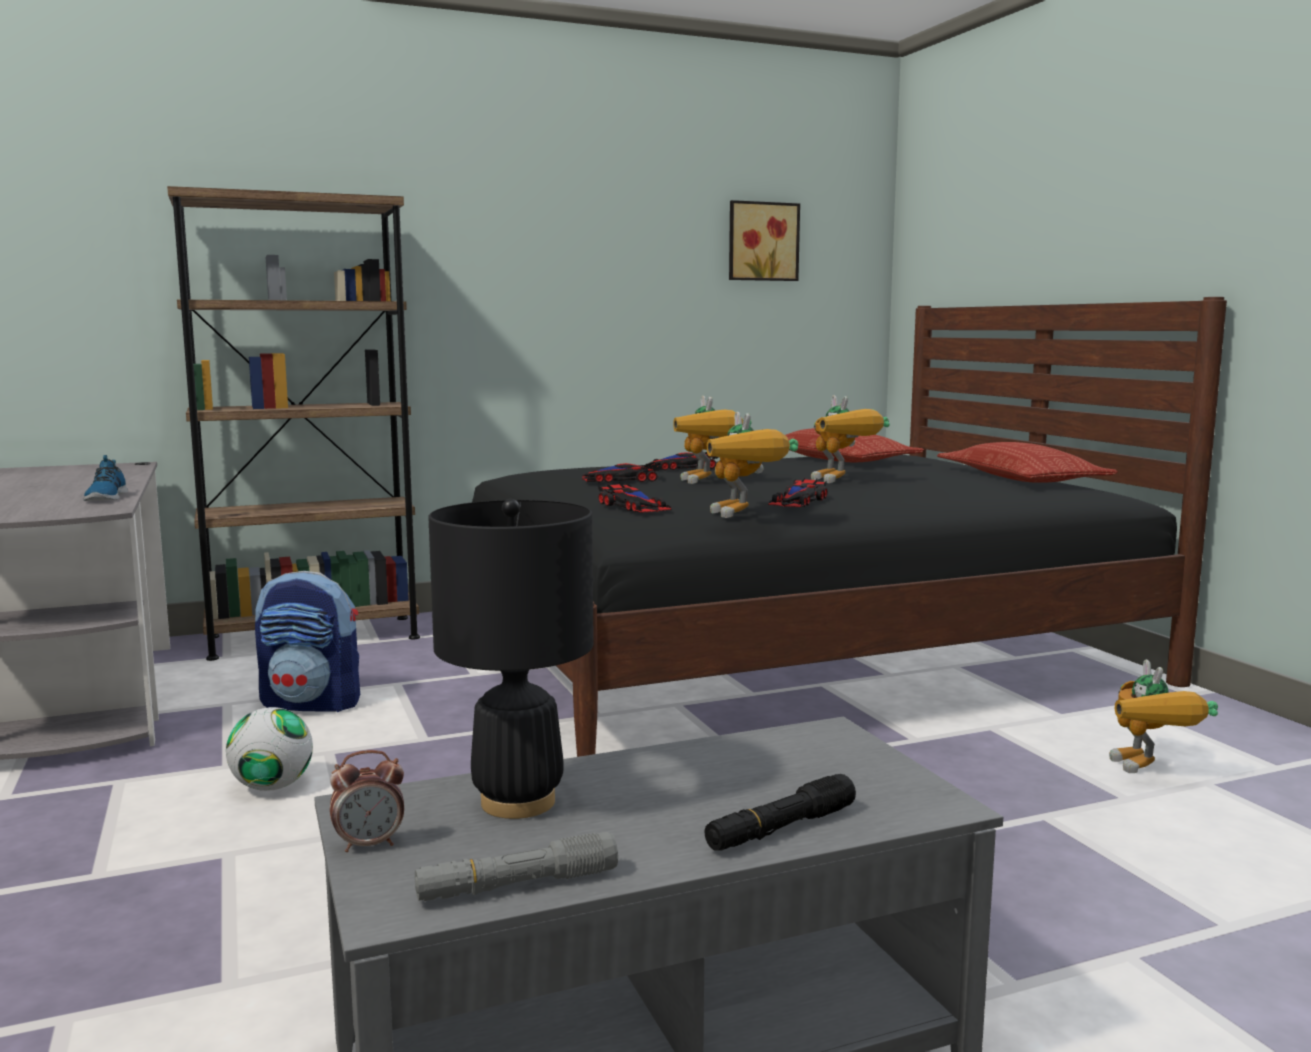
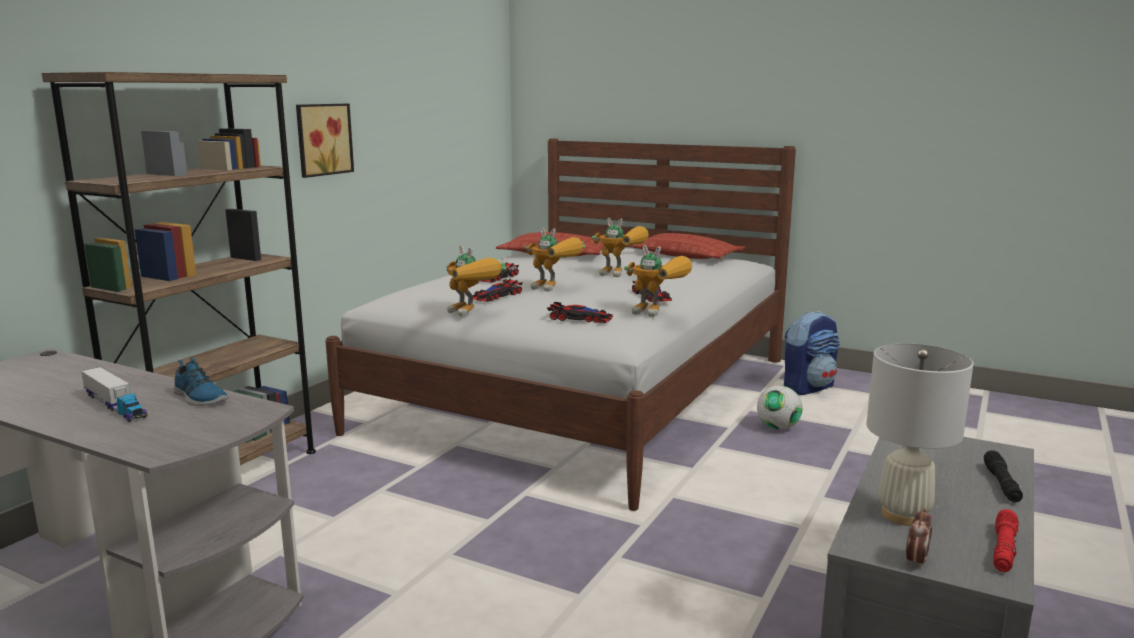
camera: 40 degrees left, 5 degrees up
(51, 493) = (115, 406): none -> toy truck
(272, 787) = (465, 592): football -> football (778, 427)
(313, 703) = (352, 526): backpack -> backpack (808, 387)
(517, 802) = (903, 515): black table lamp -> white table lamp
(517, 885) = (1003, 549): grey flashlight -> red flashlight
(762, 241) = (449, 94): picture -> picture (322, 139)
(793, 655) = (583, 393): black bed -> white bed
(1149, 772) = (840, 412): toy robot -> toy robot (472, 313)

